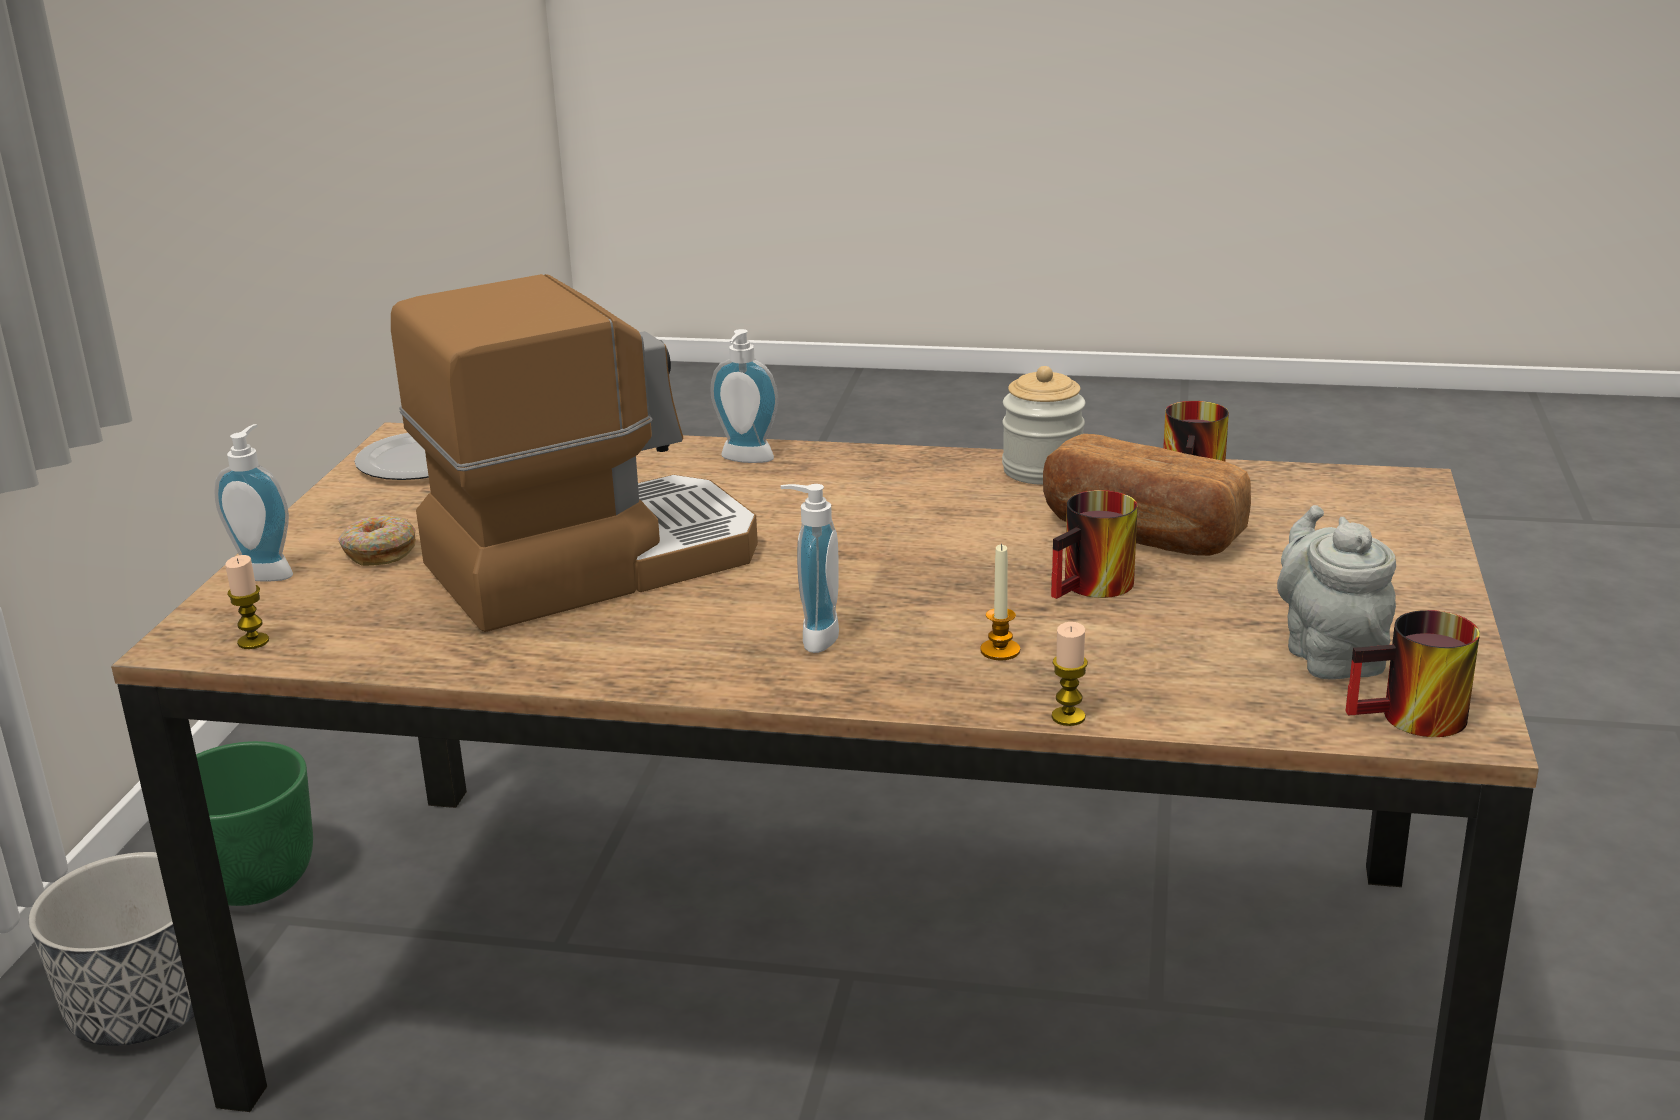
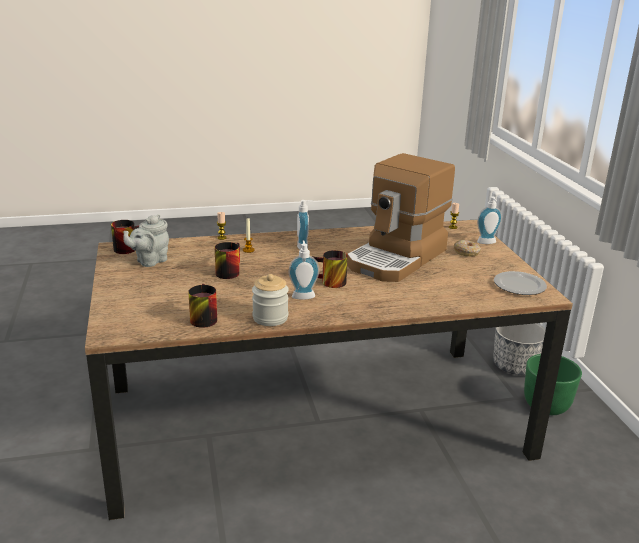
camera: 155 degrees right, 0 degrees up
(745, 460) = (397, 305): soap dispenser -> soap dispenser (303, 295)
(845, 523) = (329, 282): none -> mug
(1140, 533) = (219, 293): bread -> none
(1330, 654) = (150, 261): grey teapot -> grey teapot turned 75 degrees clockwise

